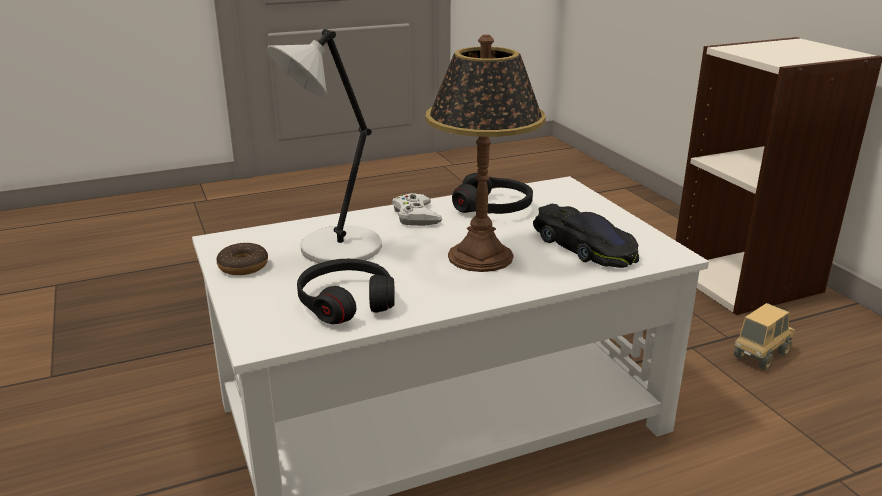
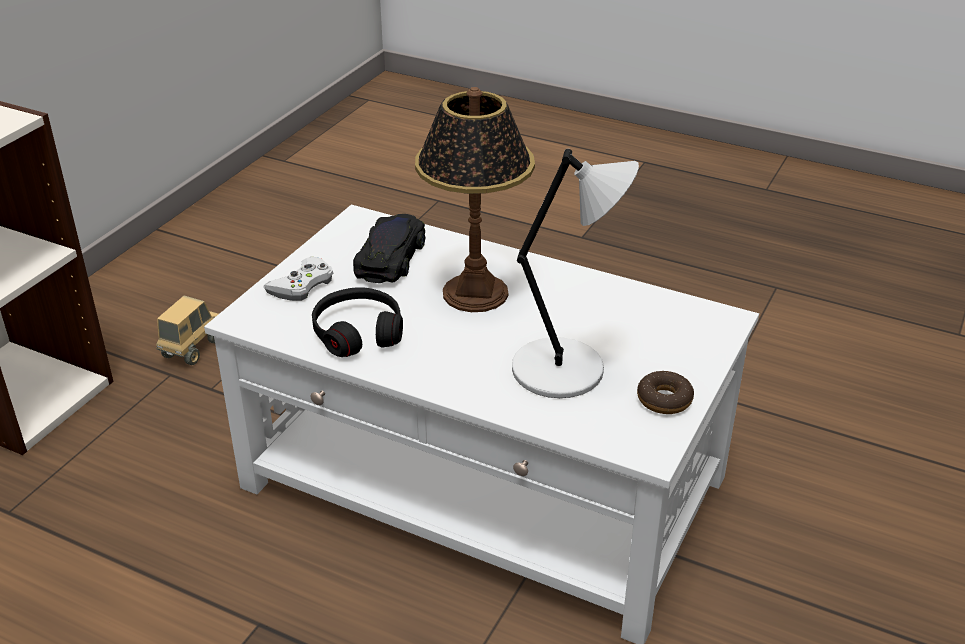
camera: 130 degrees left, 10 degrees up
(346, 302) = (630, 315): black headphones -> none
(415, 216) = (436, 366): white game controller -> white game controller (302, 285)
(761, 356) = (192, 349): toy truck -> toy truck turned 105 degrees clockwise

